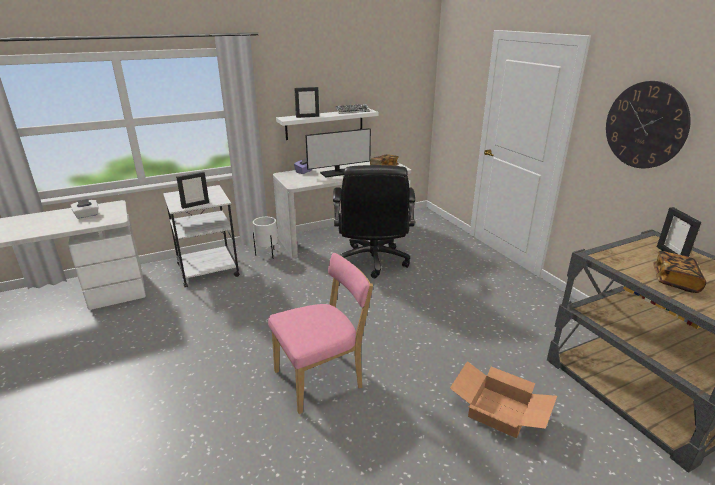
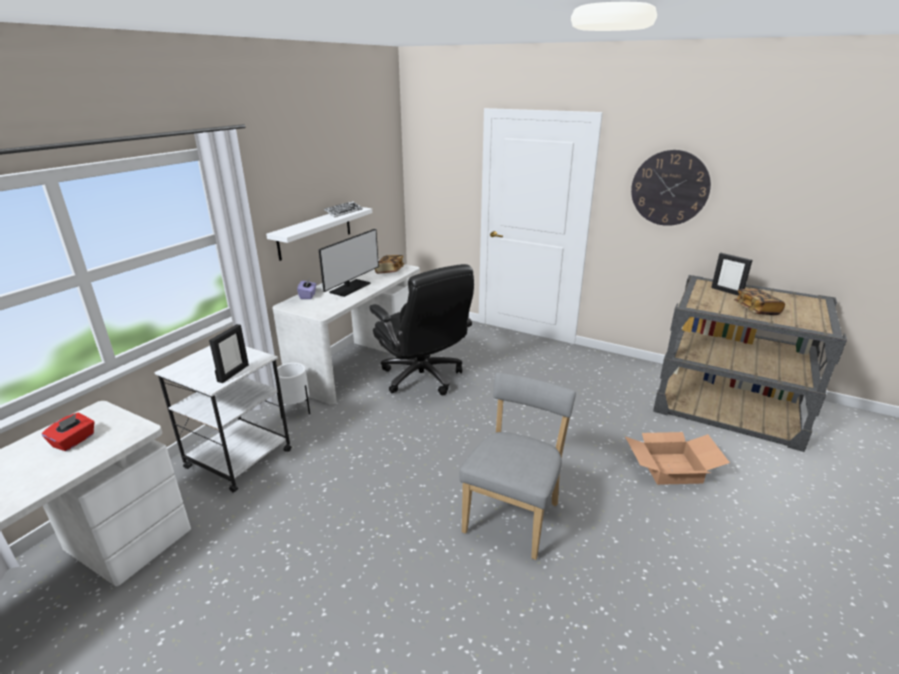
camera: 35 degrees left, 0 degrees up
(87, 215) = (74, 441): white tissue box -> red tissue box
(307, 116) = (305, 226): picture frame -> none
(322, 378) = (514, 515): pink chair -> grey chair

